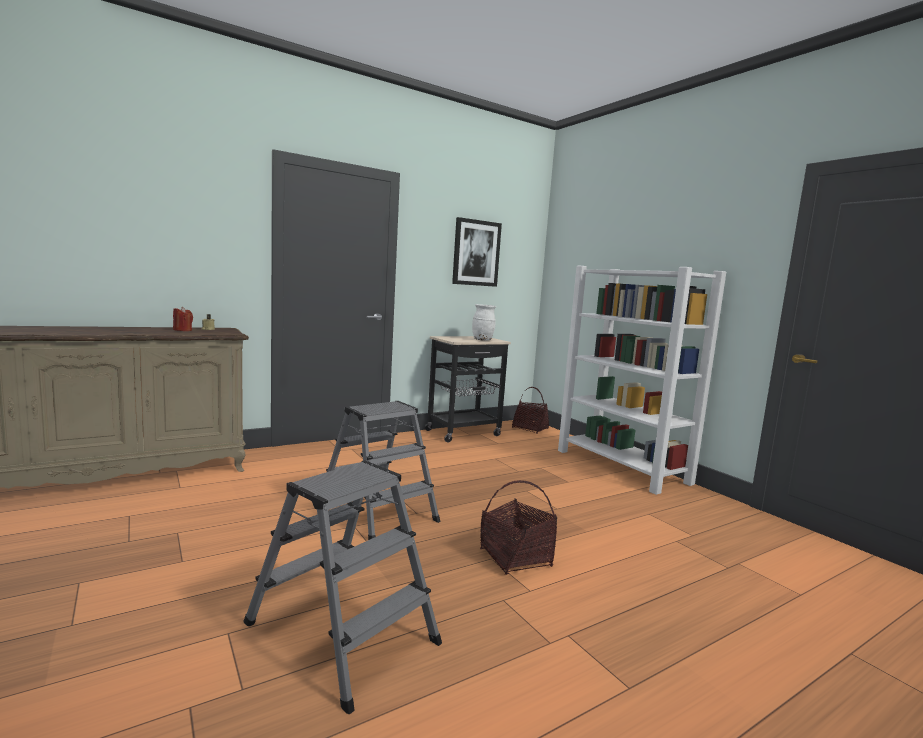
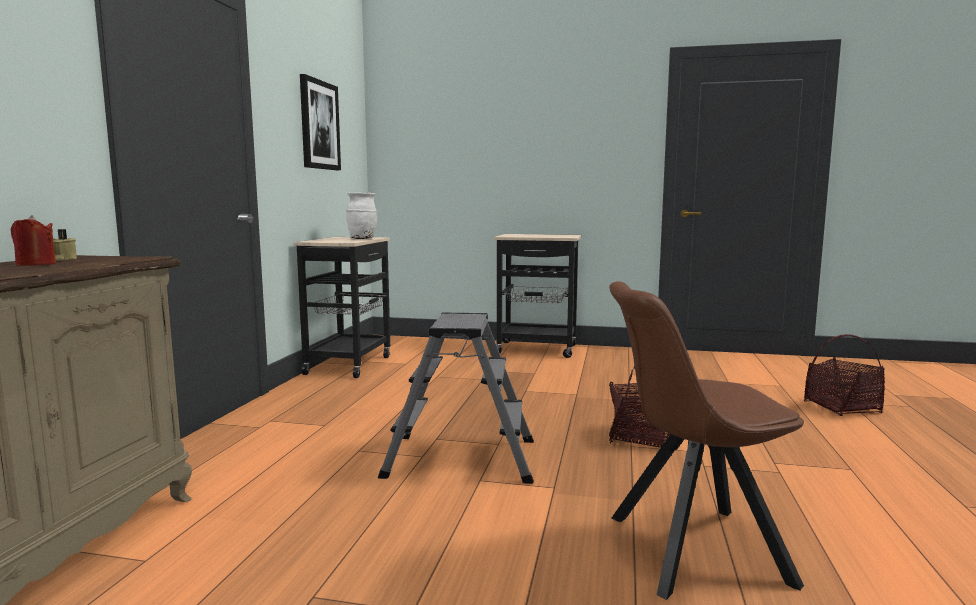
camera: 45 degrees left, 0 degrees up
(341, 632) = (692, 550): grey step ladder -> brown chair
(530, 428) = (398, 343): basket -> basket (842, 407)
(621, 466) = (537, 349): white bookcase -> cart

